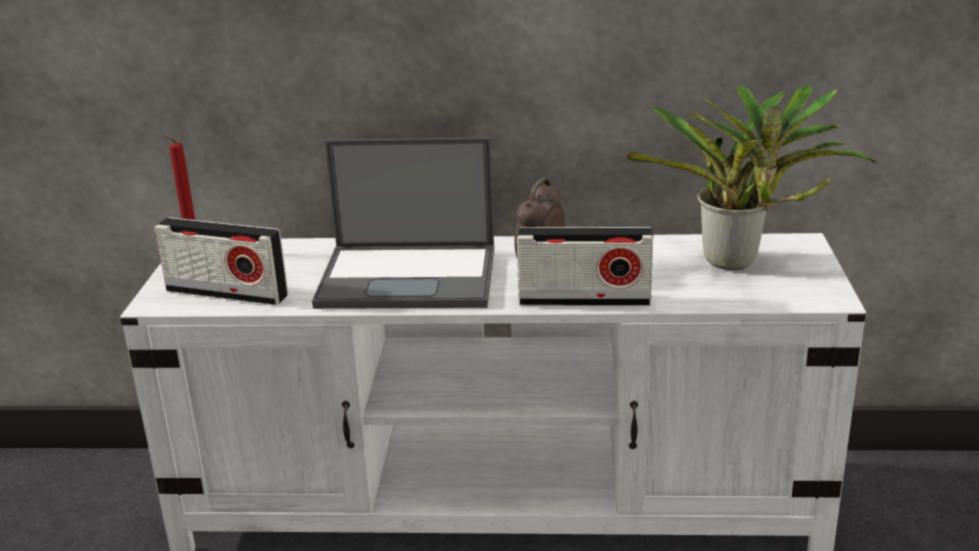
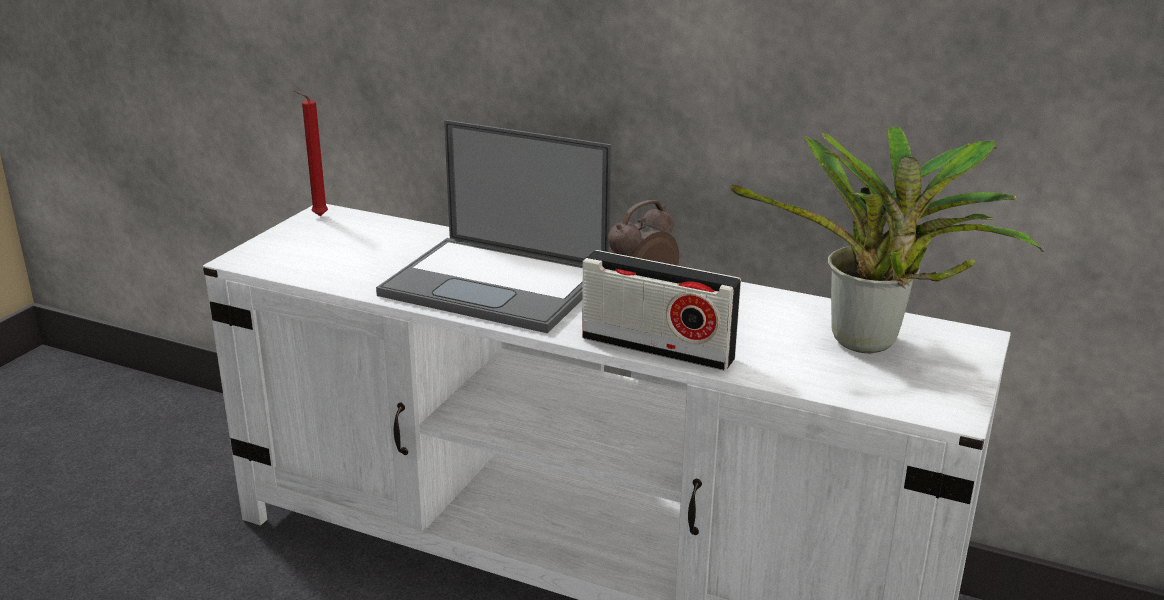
camera: 20 degrees right, 0 degrees up
(227, 293) = (313, 263): radio -> none

